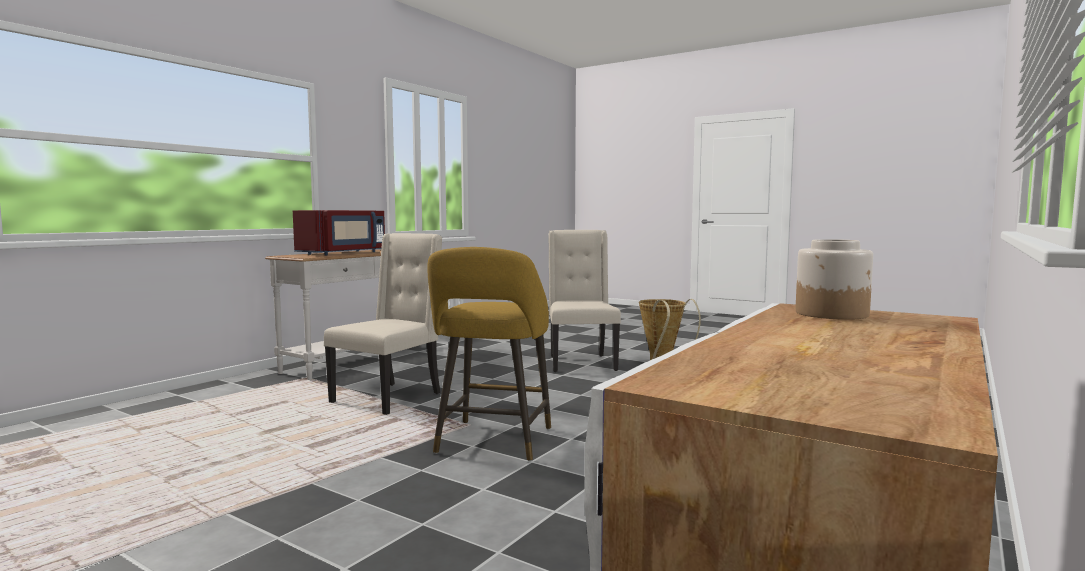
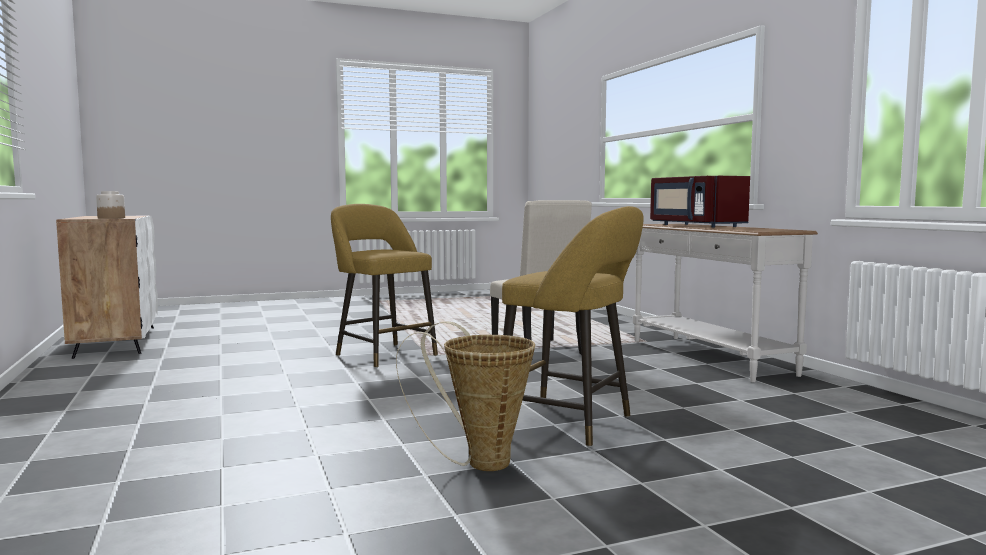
camera: 125 degrees right, 0 degrees up
(580, 363) = (571, 424): beige chair -> yellow stool

